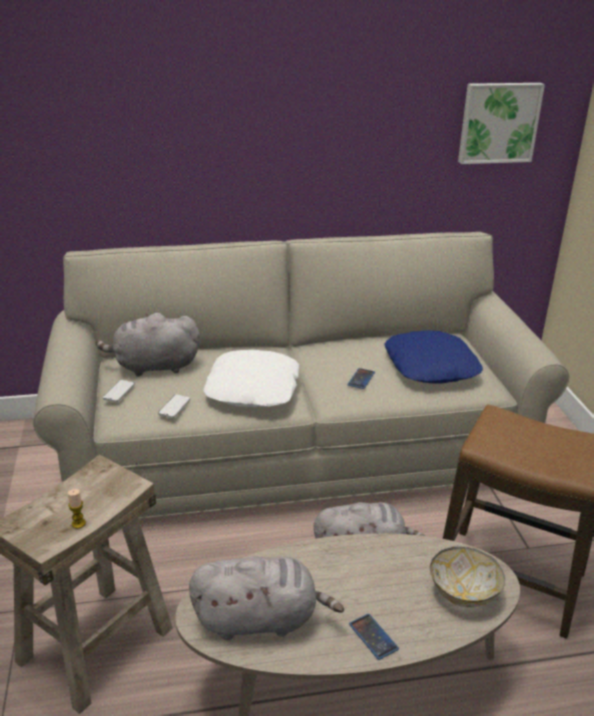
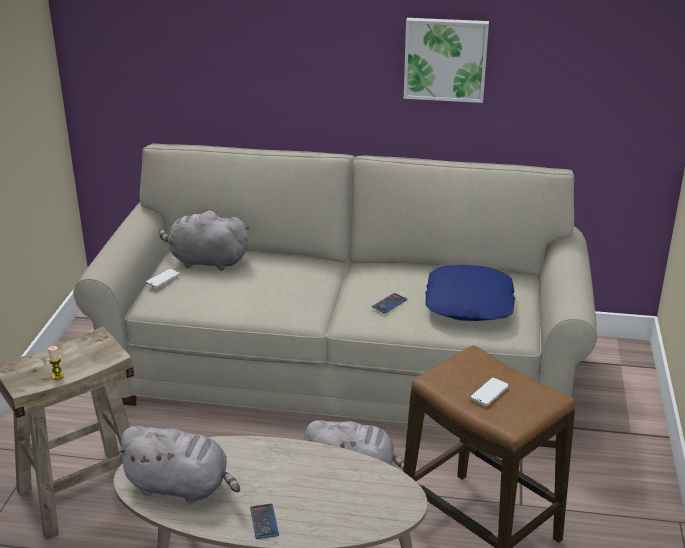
camera: 20 degrees right, 0 degrees up
(174, 407) = (201, 300): phone -> phone (489, 393)
(253, 388) = (283, 295): white pillow -> none
(462, 593) = (366, 508): bowl -> none
(498, 122) = (596, 55): picture -> picture (445, 59)

